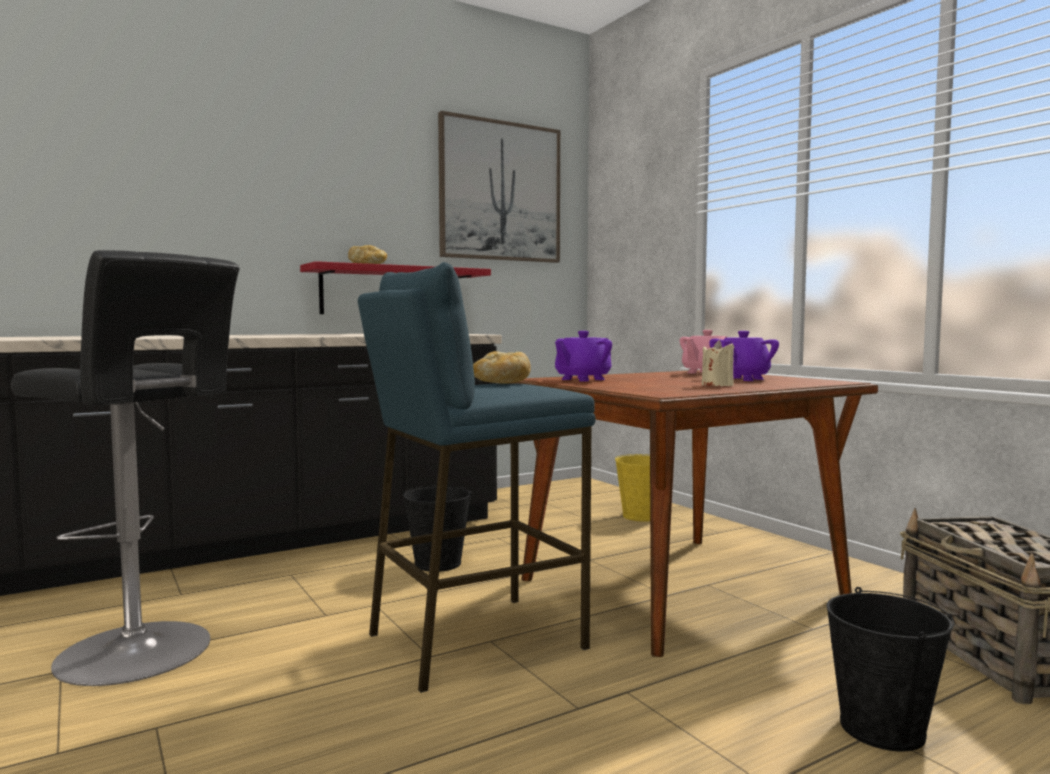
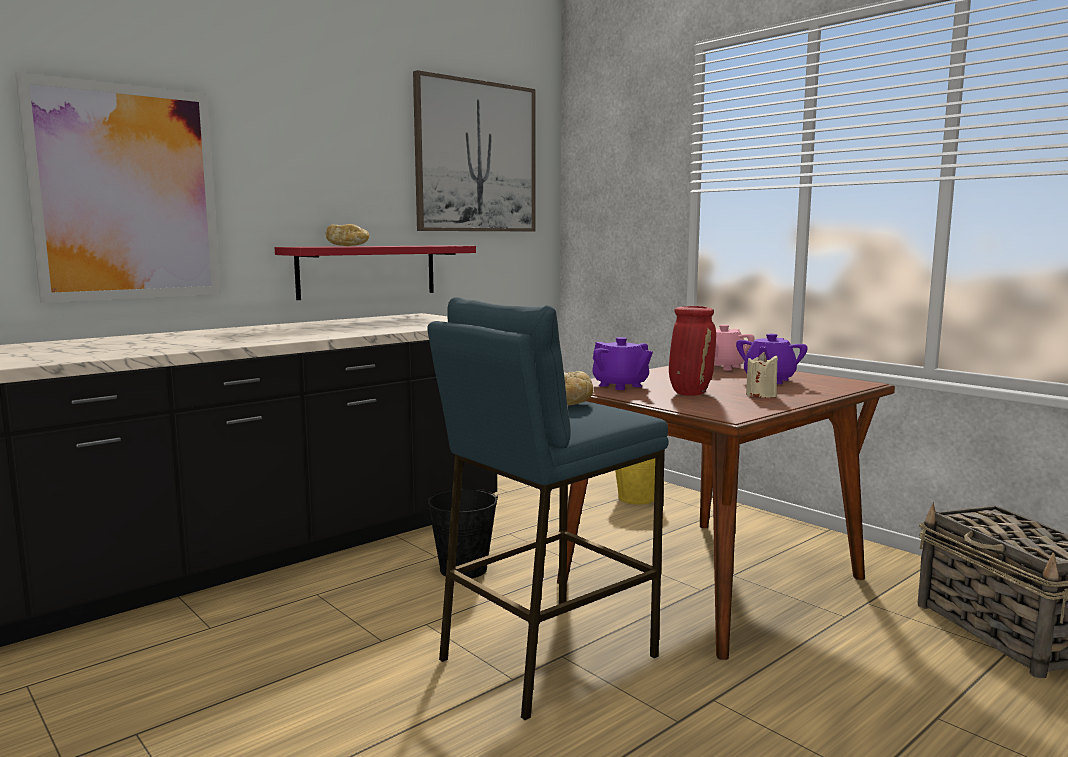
camera: 10 degrees left, 5 degrees up
(141, 654) = (212, 705): black stool -> none
(165, 211) = (126, 193): none -> picture
(582, 379) = (620, 386): purple teapot -> purple teapot turned 75 degrees counterclockwise
(645, 383) = (690, 393): none -> red vase
(881, 729) = (940, 714): black bucket -> none

